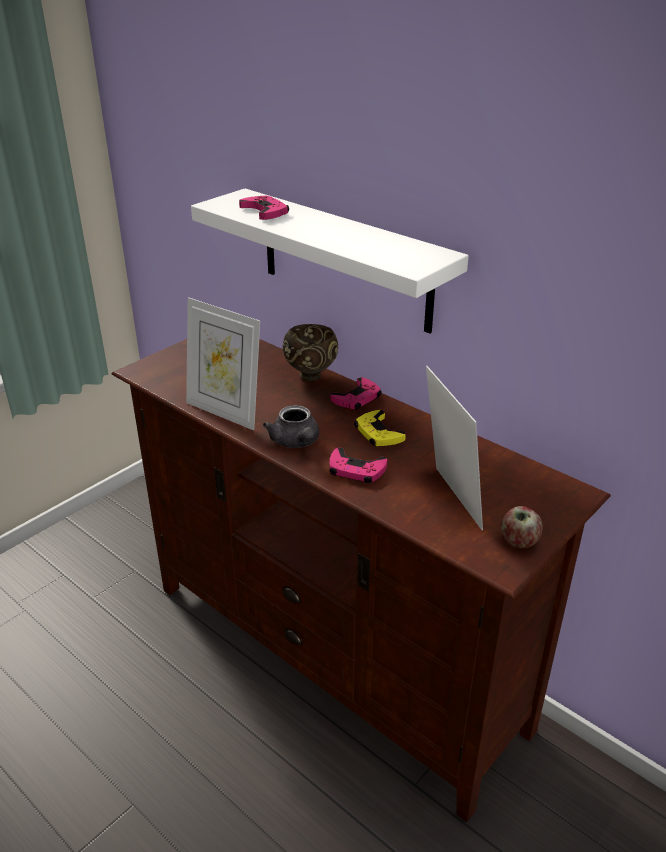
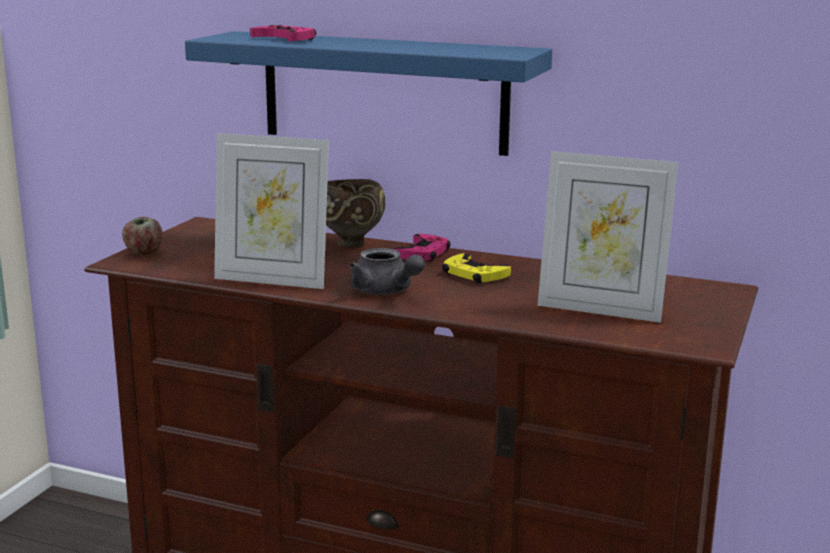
camera: 20 degrees left, 15 degrees down
(345, 260) = (384, 92): white shelf -> blue shelf
(356, 470) = (476, 302): pink game controller -> none
(448, 500) = (600, 309): picture frame -> picture frame turned 150 degrees clockwise
(518, 541) = (702, 327): apple -> apple (143, 253)

